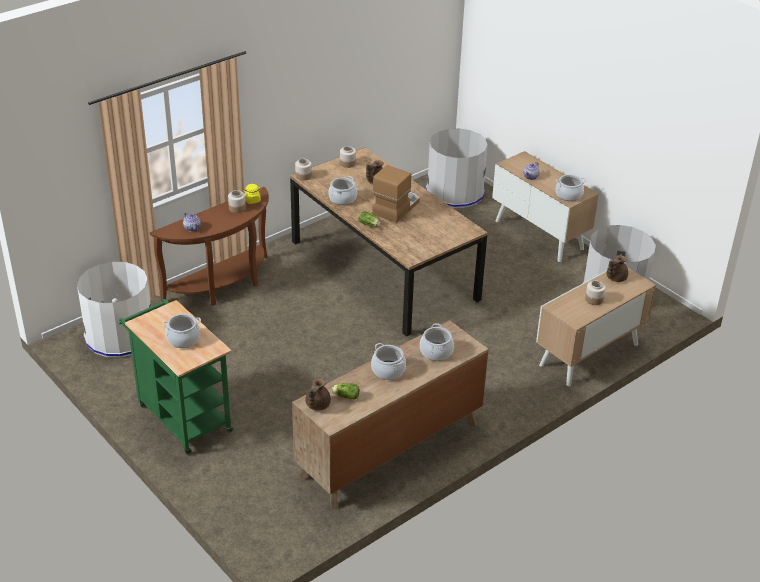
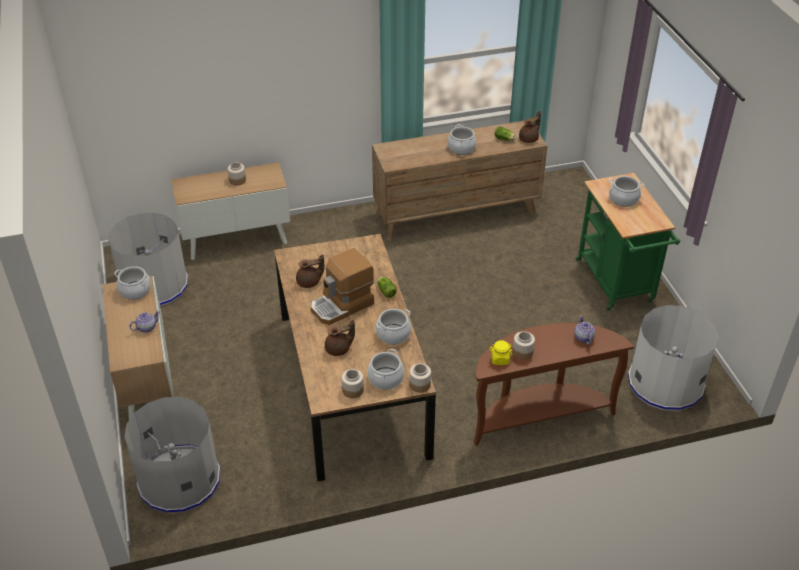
camera: 155 degrees left, 5 degrees up
(436, 352) = (414, 151): cooking pot -> cooking pot (385, 378)
(615, 278) = (197, 193): brown teapot -> brown teapot (309, 282)

